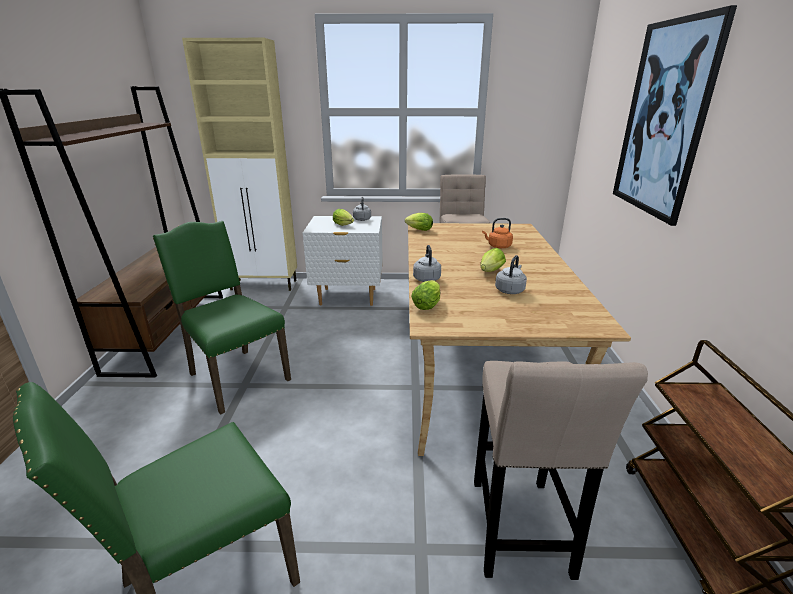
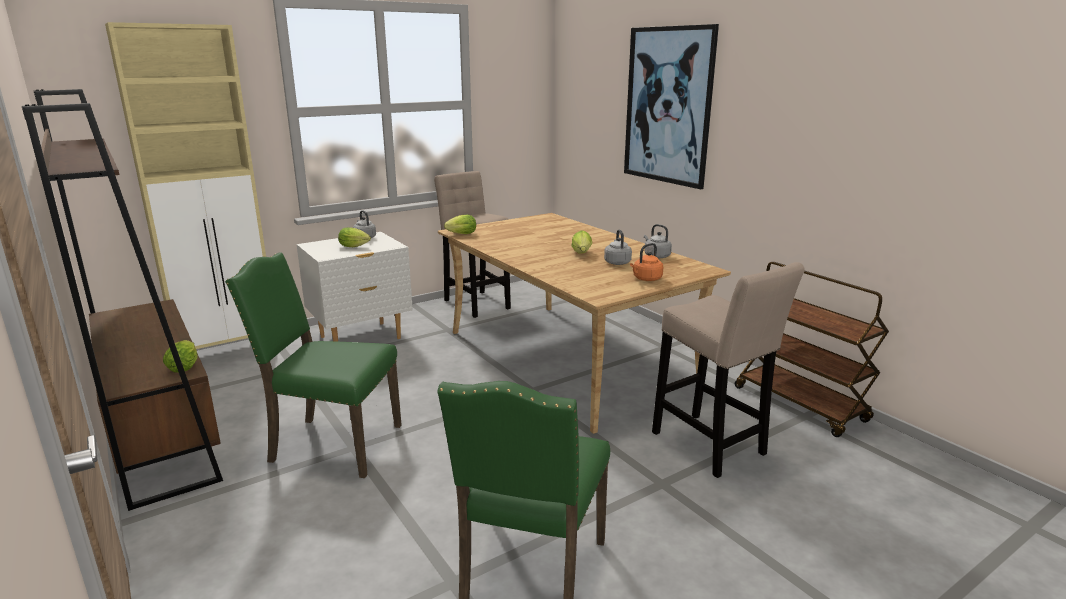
camera: 35 degrees left, 5 degrees down
(426, 278) = (540, 268): grey kettle -> grey kettle (656, 256)
(428, 304) = (575, 285): lettuce -> lettuce (185, 366)
(498, 246) = (555, 234): orange kettle -> orange kettle (646, 279)

